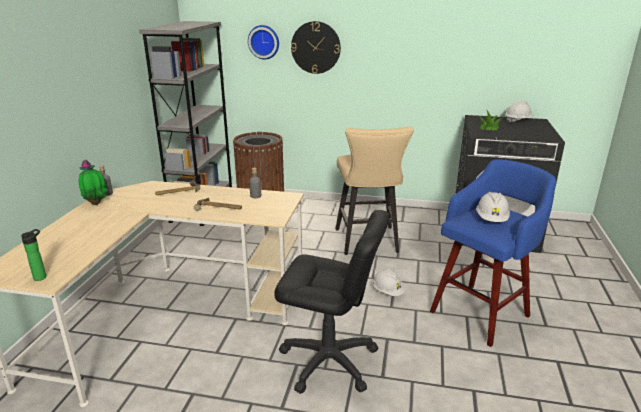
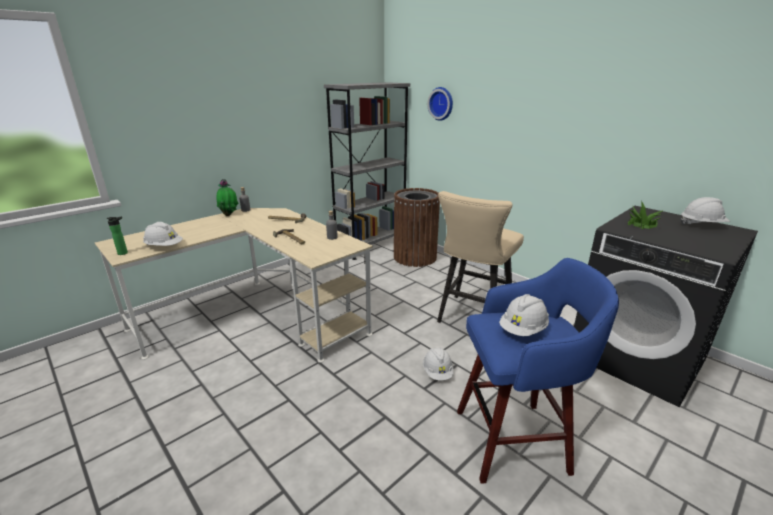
camera: 35 degrees right, 0 degrees up
(83, 255) = (164, 247): none -> white hard hat
(315, 47) = (484, 111): wall clock -> none
(329, 361) = (314, 410): black office chair -> none

